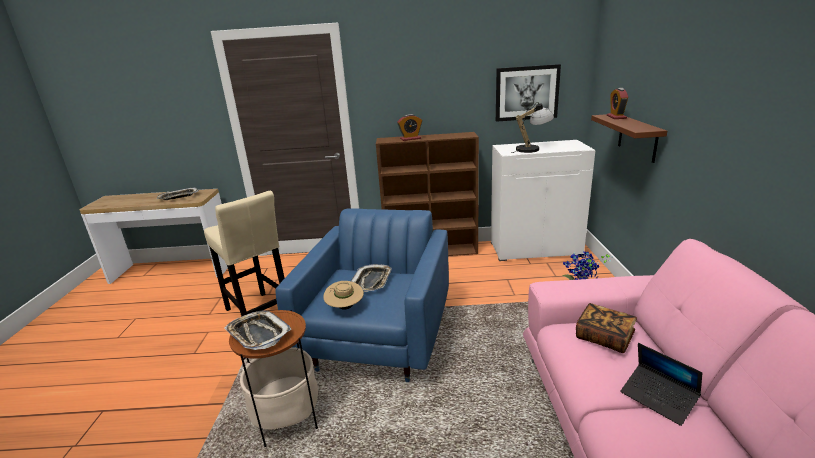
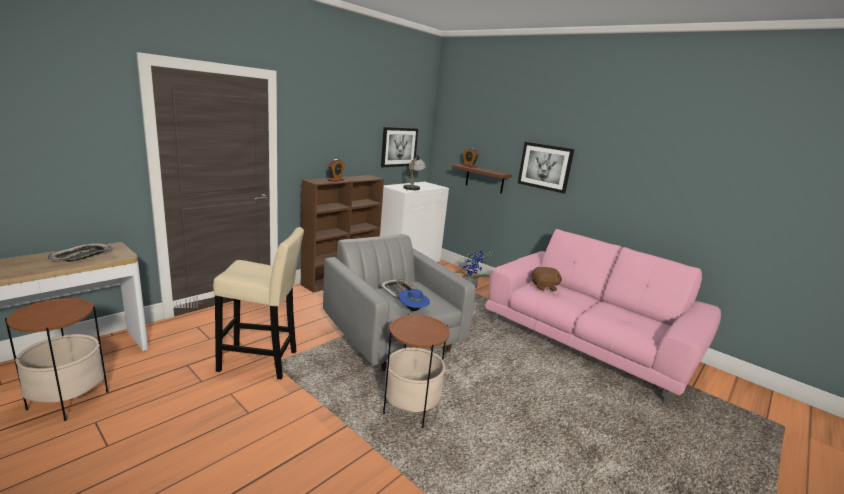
camera: 50 degrees left, 5 degrees down
(147, 298) = (68, 400): none -> side table
(258, 334) = (418, 332): tray -> none
(345, 307) = (413, 310): beige hat -> blue hat
(379, 337) = (391, 341): blue armchair -> grey armchair
(604, 337) = (544, 287): book -> brown plush toy
(658, 398) = (591, 302): laptop -> none
(711, 117) = (545, 167): none -> picture

